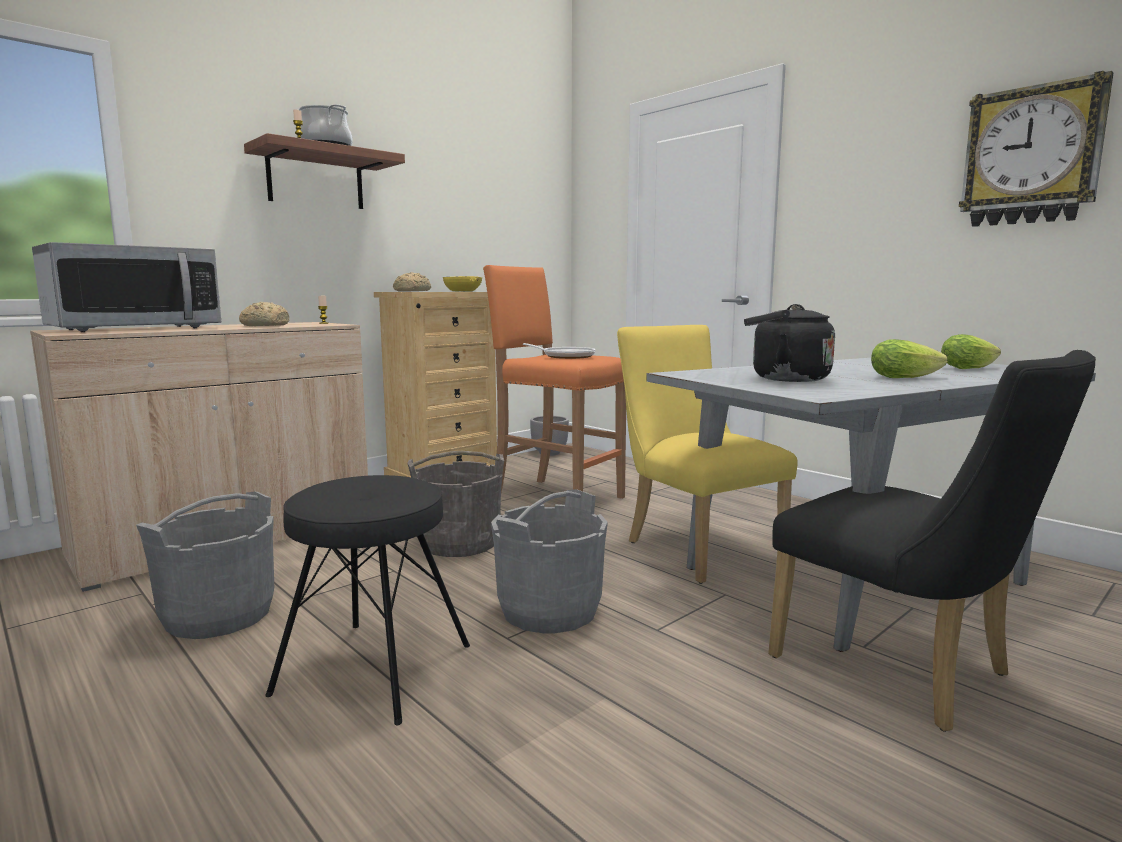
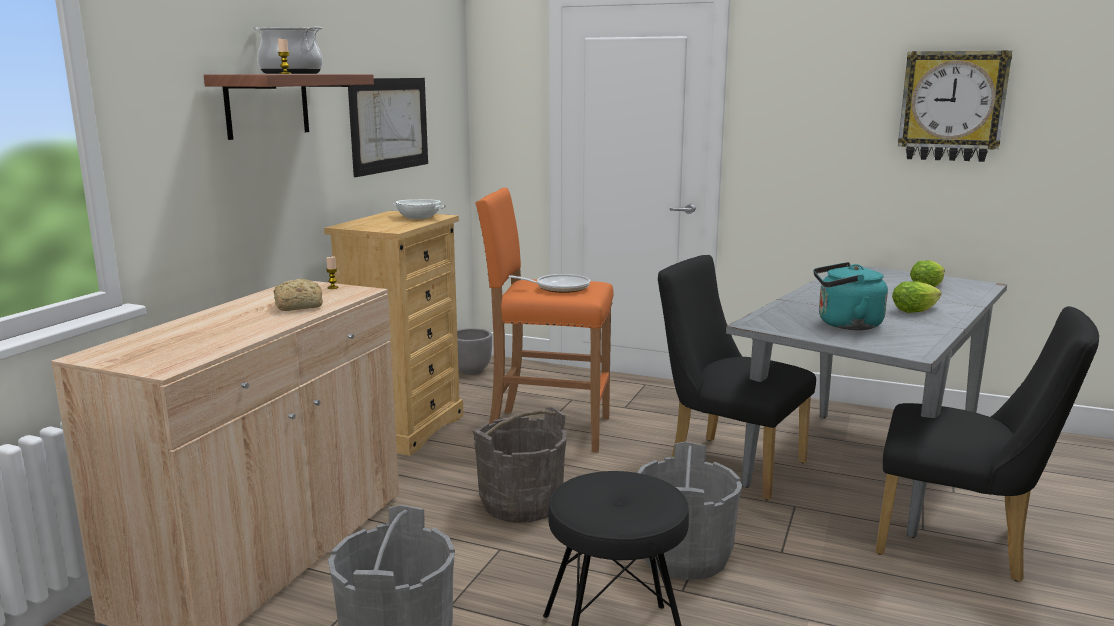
camera: 25 degrees left, 5 degrees up
(135, 329) = (182, 339): microwave -> none
(411, 291) = (368, 224): bread -> none
(462, 291) = (418, 217): yellow bowl -> white bowl
(465, 218) = (390, 124): none -> picture
(695, 547) = (727, 464): yellow chair -> black chair
(784, 379) = (845, 324): black kettle -> turquoise kettle

